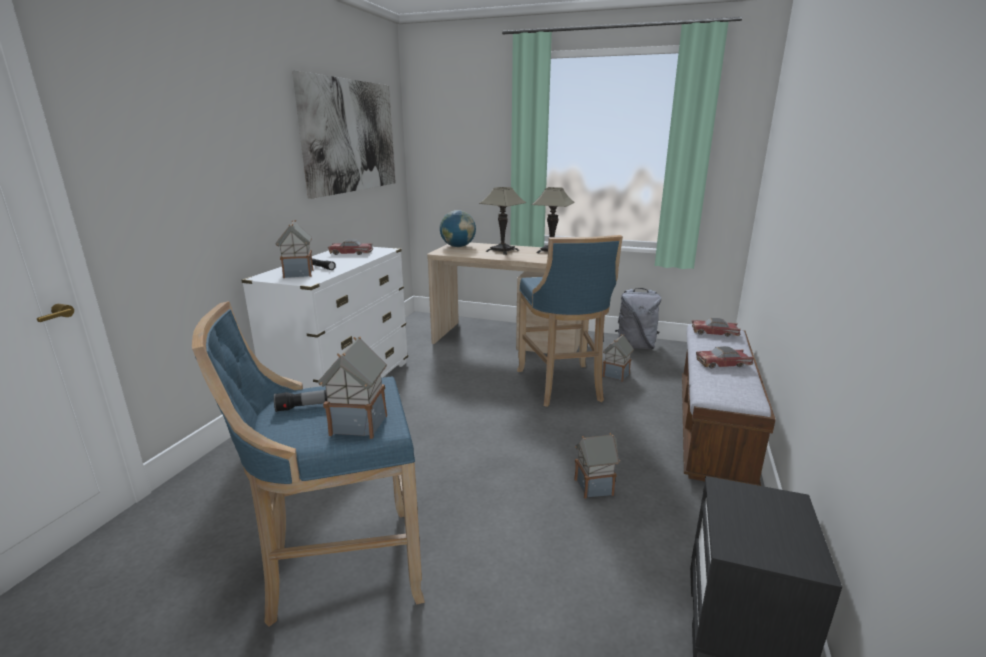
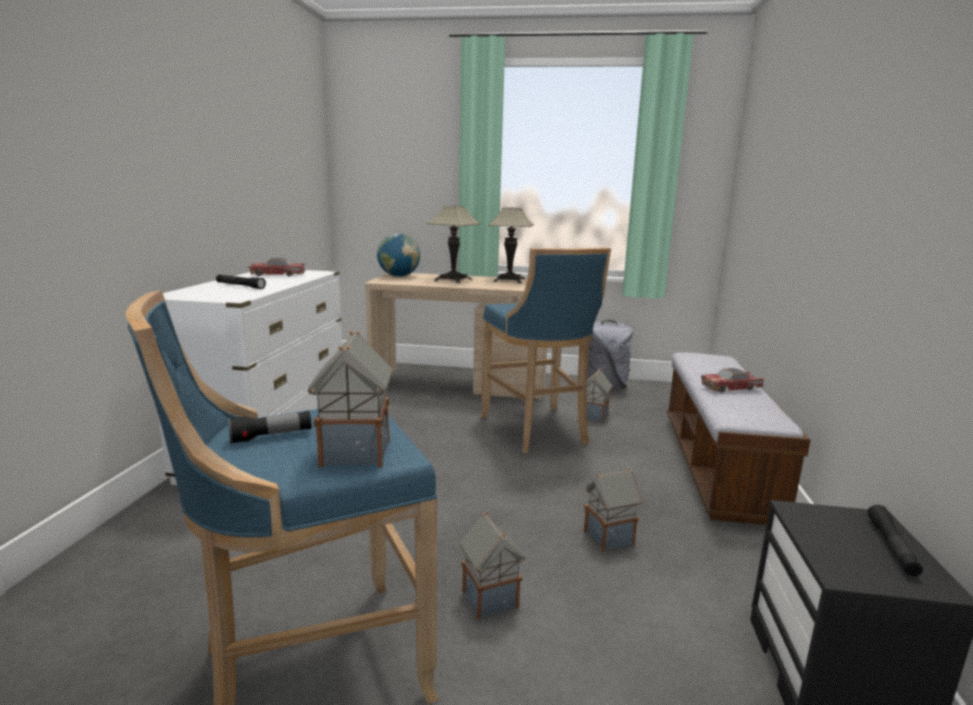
camera: 10 degrees left, 5 degrees down
(299, 274) = (218, 292): toy house -> toy house (491, 600)
(350, 136) = (271, 139): picture -> none
(714, 333) = (706, 359): toy car -> none
(791, 527) = (892, 547): none -> black flashlight

